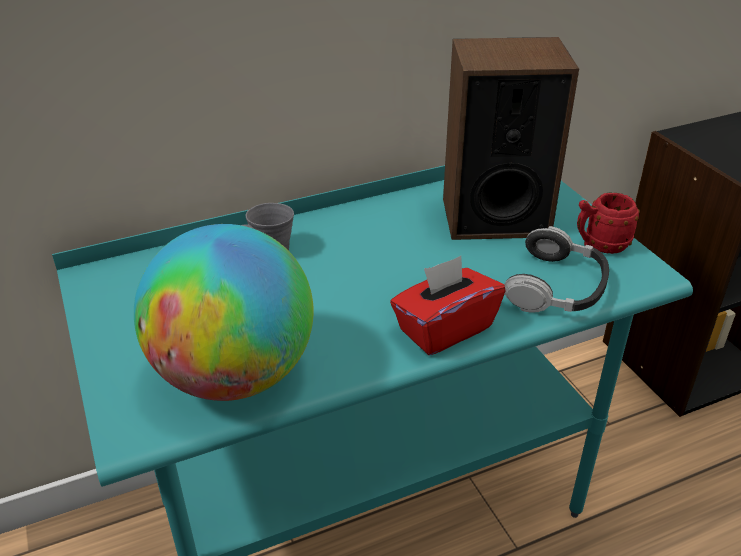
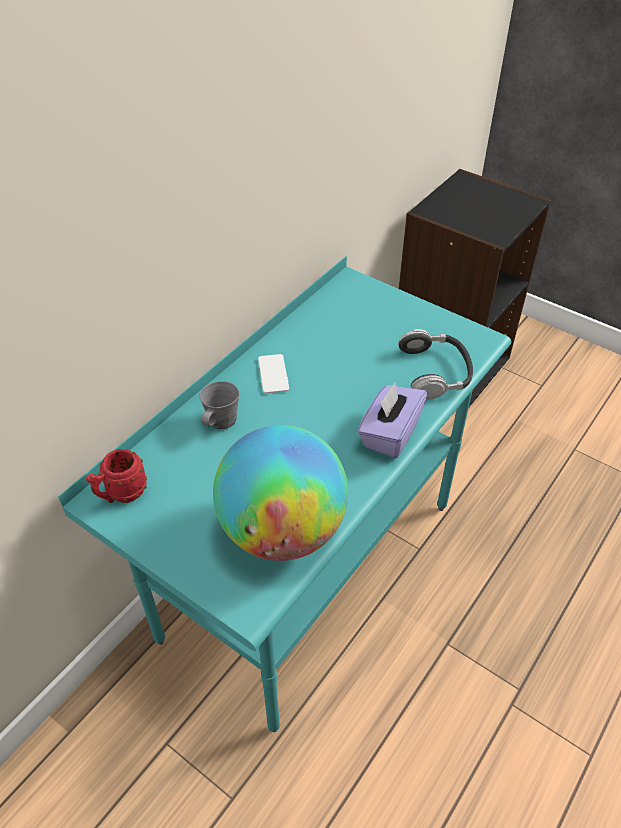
camera: 30 degrees left, 10 degrees up
(363, 229) = (273, 374): none -> phone
(444, 329) = (390, 434): red tissue box -> purple tissue box
(494, 217) = (356, 329): speaker -> none
(599, 246) = (439, 328): red mug -> red mug (121, 494)

